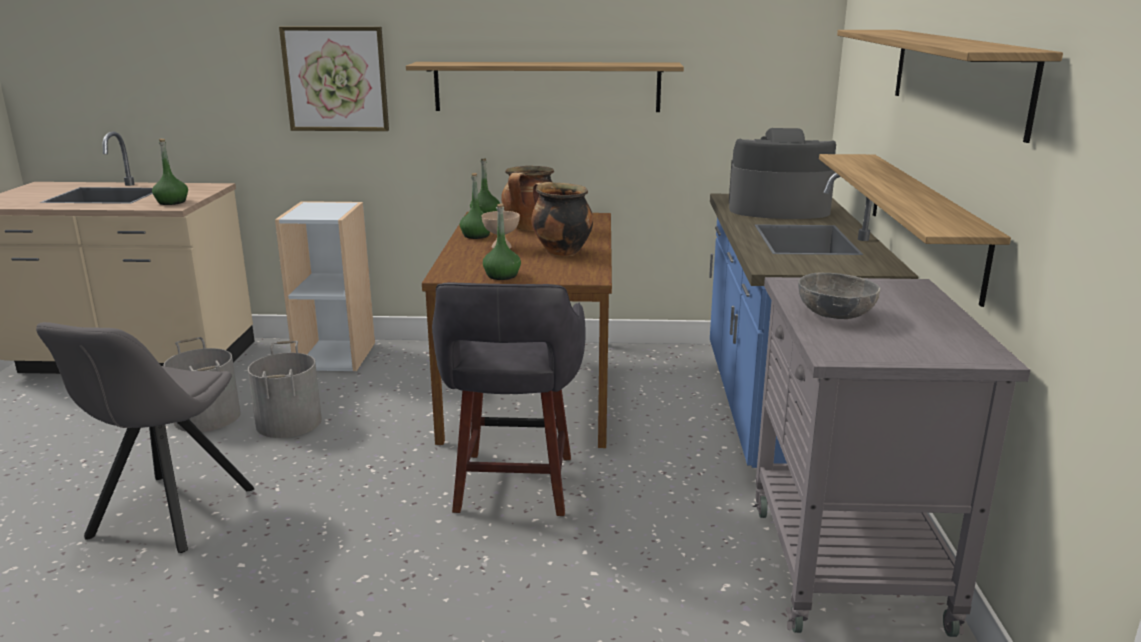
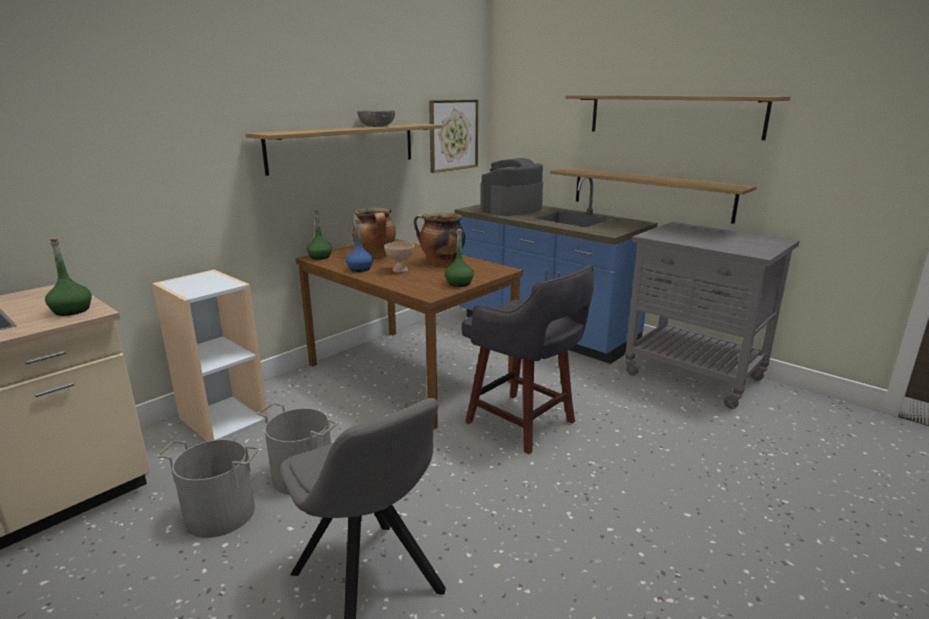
camera: 50 degrees left, 0 degrees up
(336, 79) = (172, 155): picture -> picture (453, 135)
(476, 236) = (360, 269): green bottle -> blue bottle
(835, 314) = (705, 241): grey bowl -> grey bowl (377, 126)

